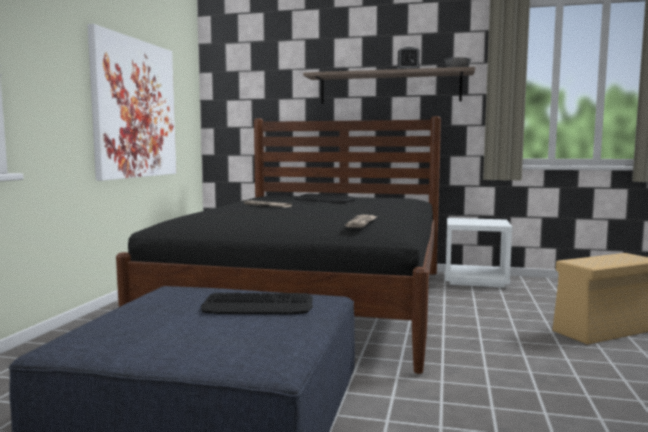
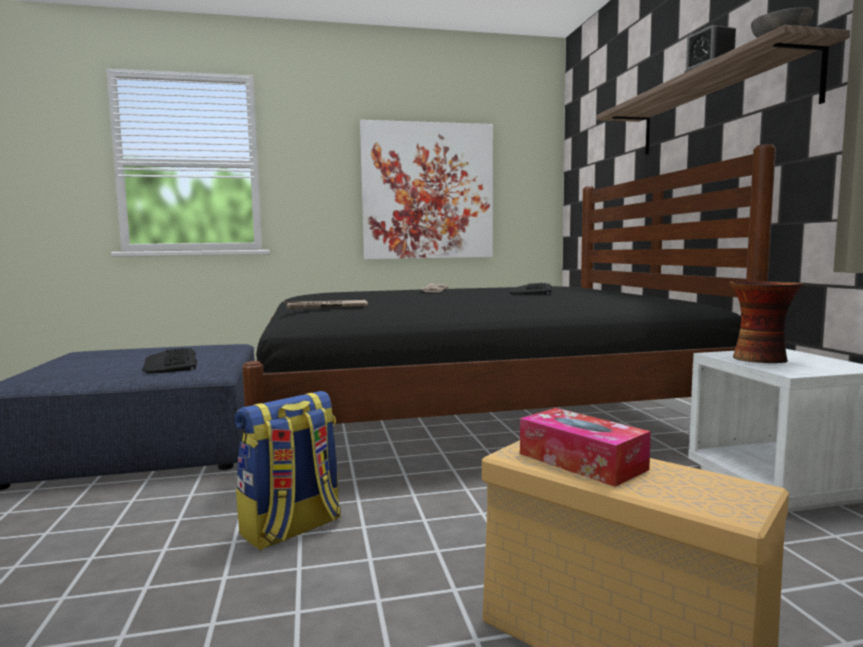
camera: 65 degrees right, 0 degrees up
(473, 222) = (761, 359): none -> vase
(477, 369) = (292, 529): none -> backpack
(599, 261) = (581, 461): none -> tissue box

